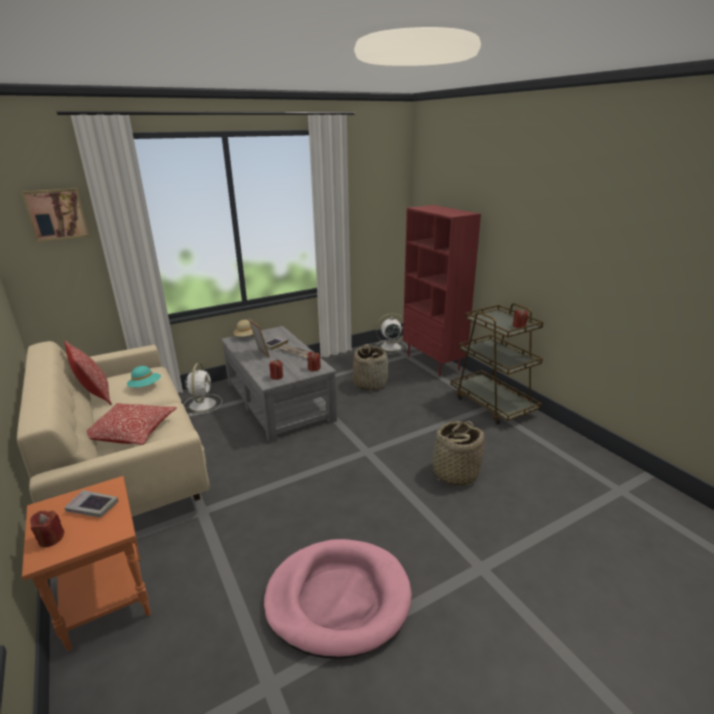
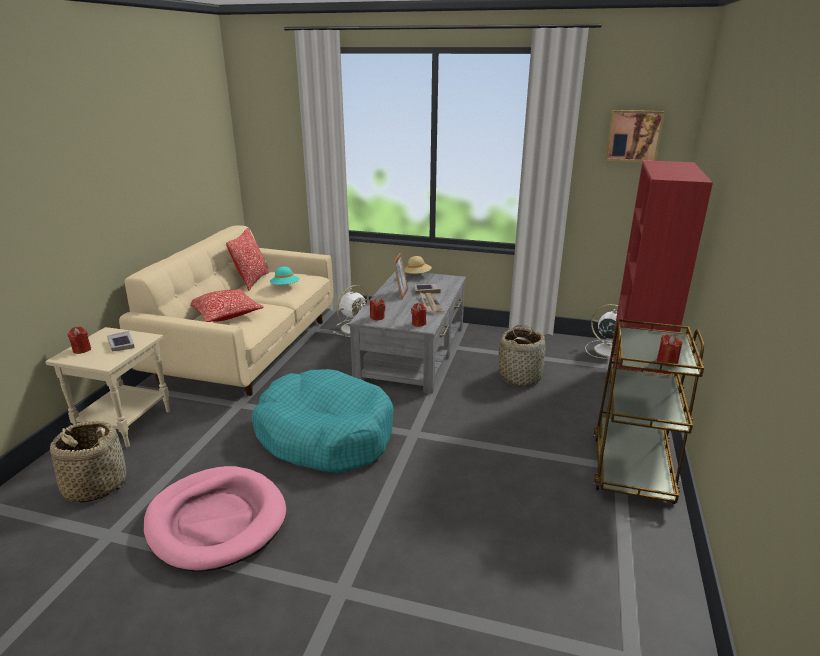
camera: 45 degrees right, 0 degrees up
(56, 214) = (279, 119): picture -> picture (633, 136)
(105, 600) = (125, 423): orange side table -> beige side table
(312, 488) = (325, 435): none -> turquoise dog bed
(454, 473) = (459, 502): basket -> basket (95, 485)

